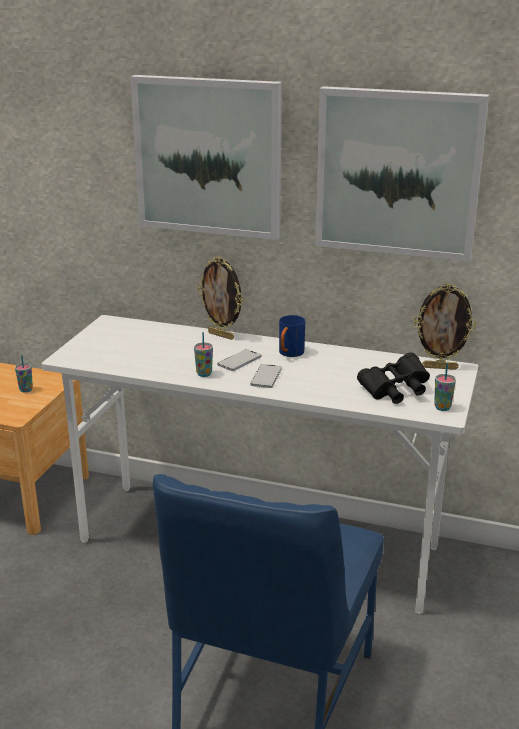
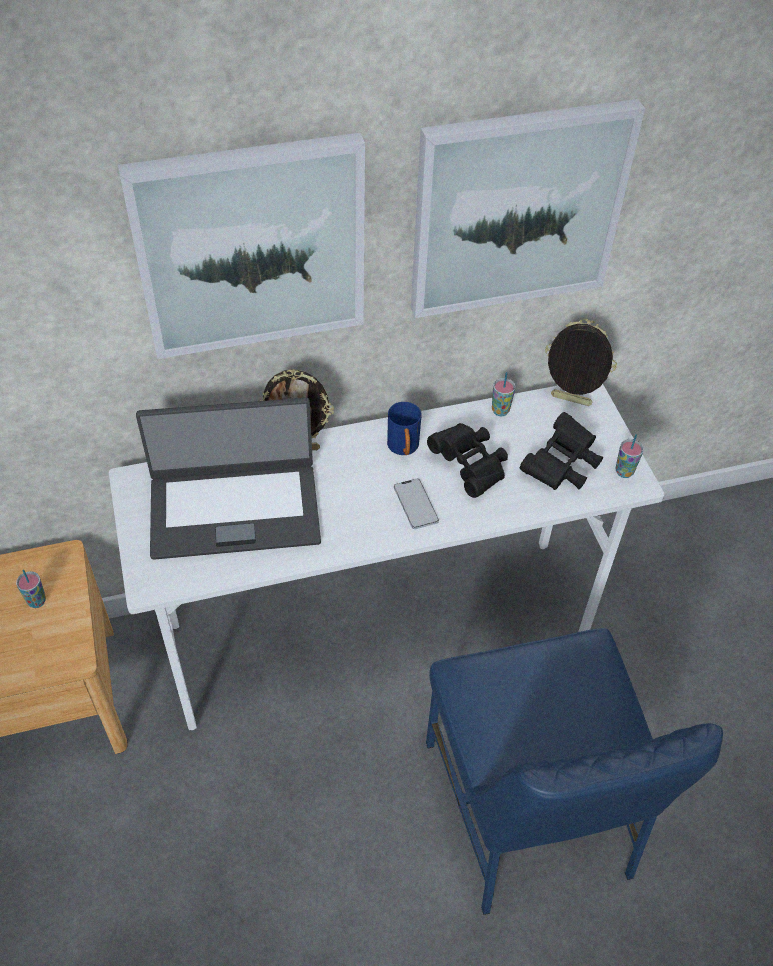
camera: 35 degrees left, 25 degrees up
(150, 346) = (234, 509): none -> laptop
(204, 374) = (344, 532): cup -> cup (500, 411)
(239, 361) = (362, 488): phone -> none
(326, 373) = (470, 466): none -> black binoculars
(440, 367) = (570, 401): picture frame -> picture frame turned 135 degrees counterclockwise

